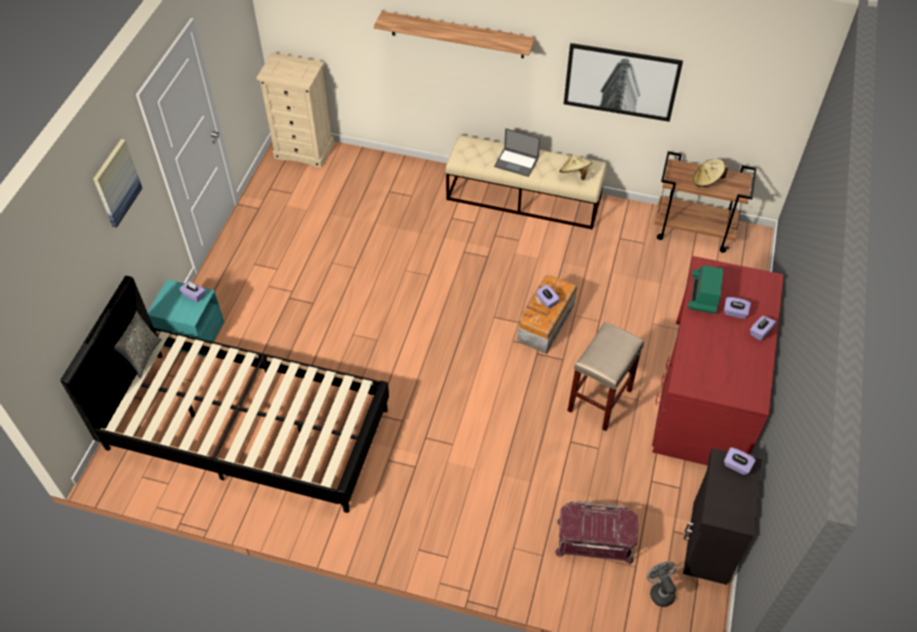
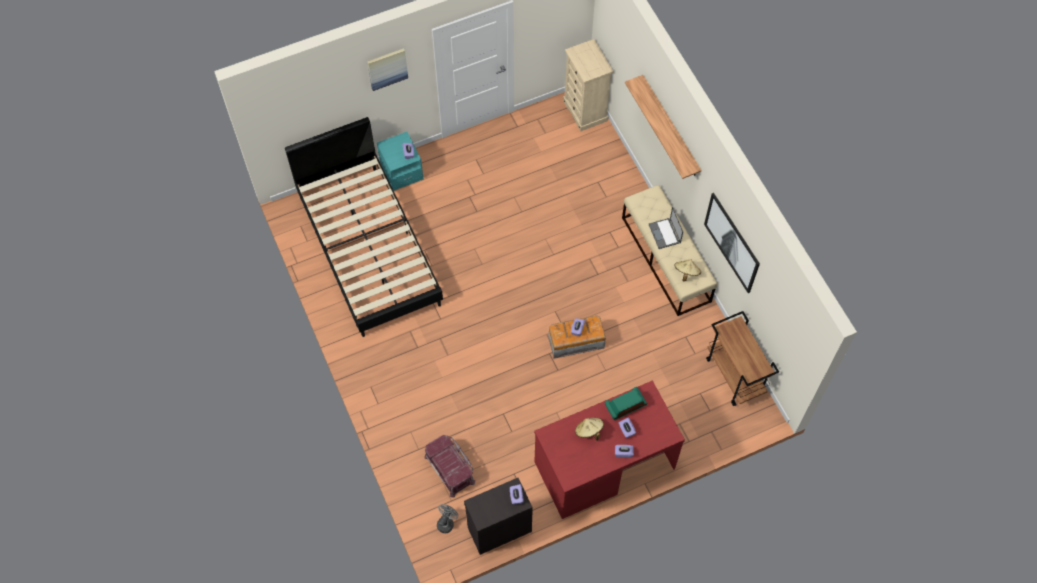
camera: 50 degrees right, 10 degrees up
(142, 356) = (353, 164): grey pillow -> none
(599, 399) = (546, 409): beige stool -> none
(707, 180) = (742, 350): beige hat -> beige hat (588, 431)

